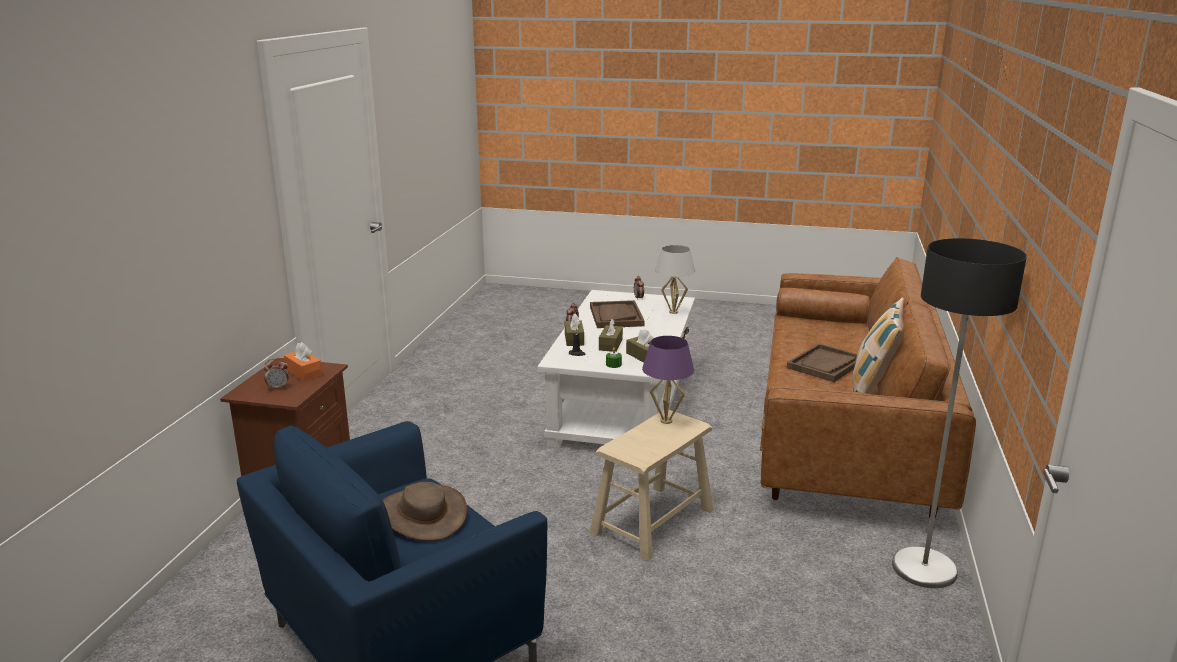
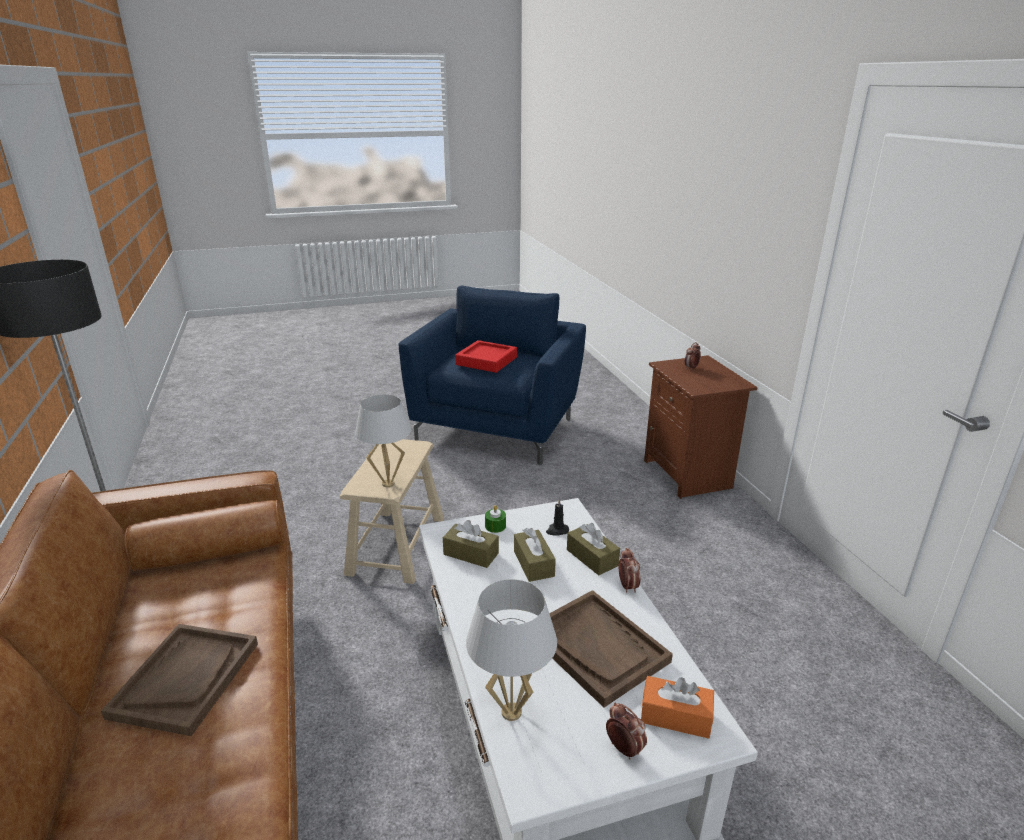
camera: 150 degrees right, 5 degrees up
(303, 373) = (704, 381): orange tissue box -> orange tissue box (675, 716)
(423, 514) = (486, 361): brown hat -> red tray
(666, 421) = (388, 483): purple table lamp -> white table lamp
(872, 393) = (122, 632): pillow -> none

